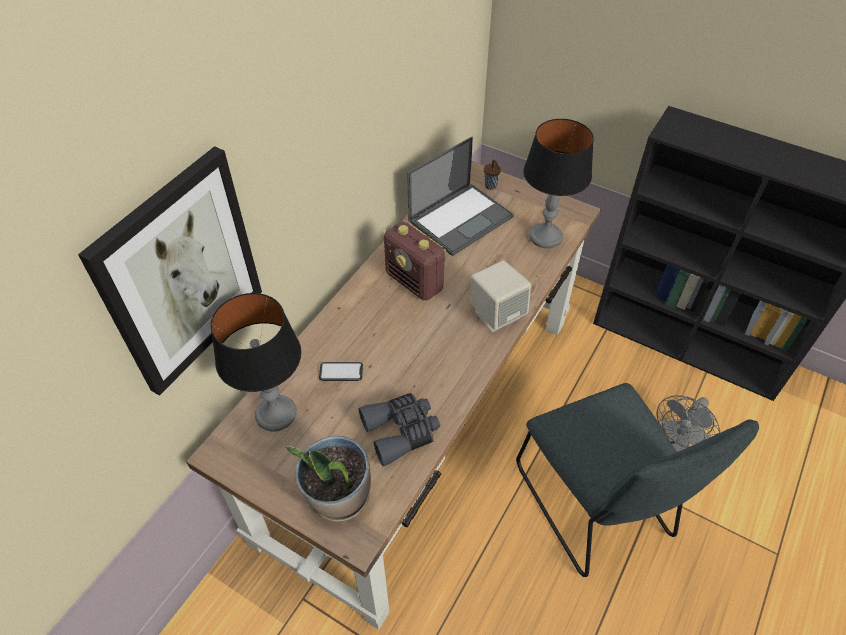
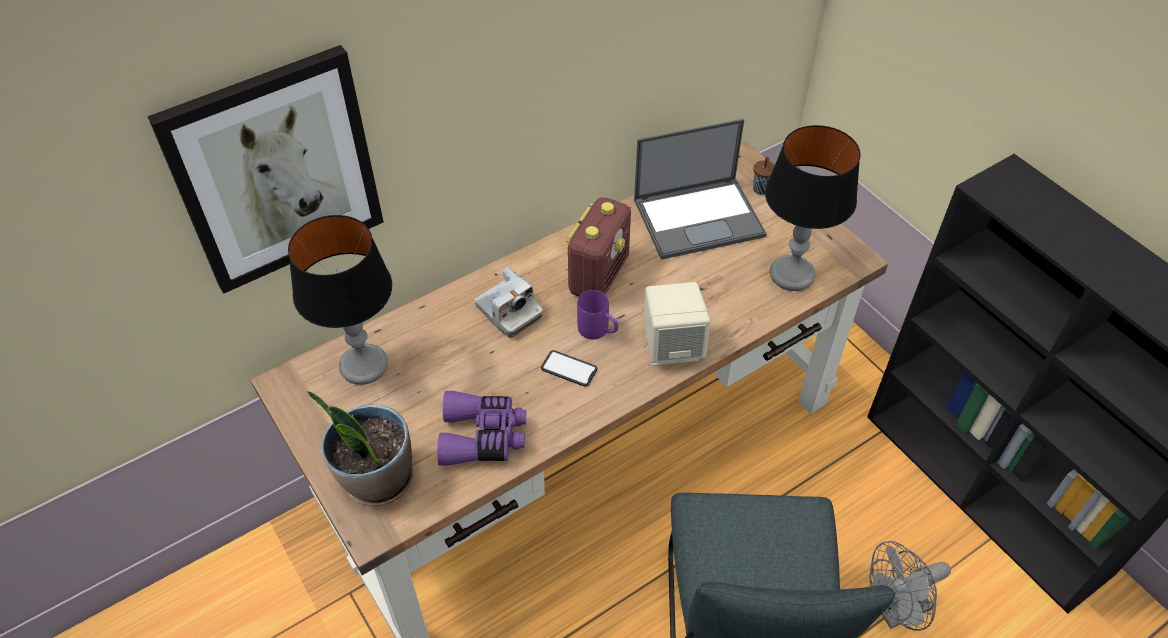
camera: 25 degrees right, 0 degrees up
(341, 372) = (457, 346): phone -> phone (569, 369)
(365, 332) = (508, 312): none -> camera
(401, 431) = (483, 436): grey binoculars -> purple binoculars
(415, 282) = (598, 275): radio -> radio turned 135 degrees counterclockwise
(439, 322) = (598, 331): none -> purple mug

